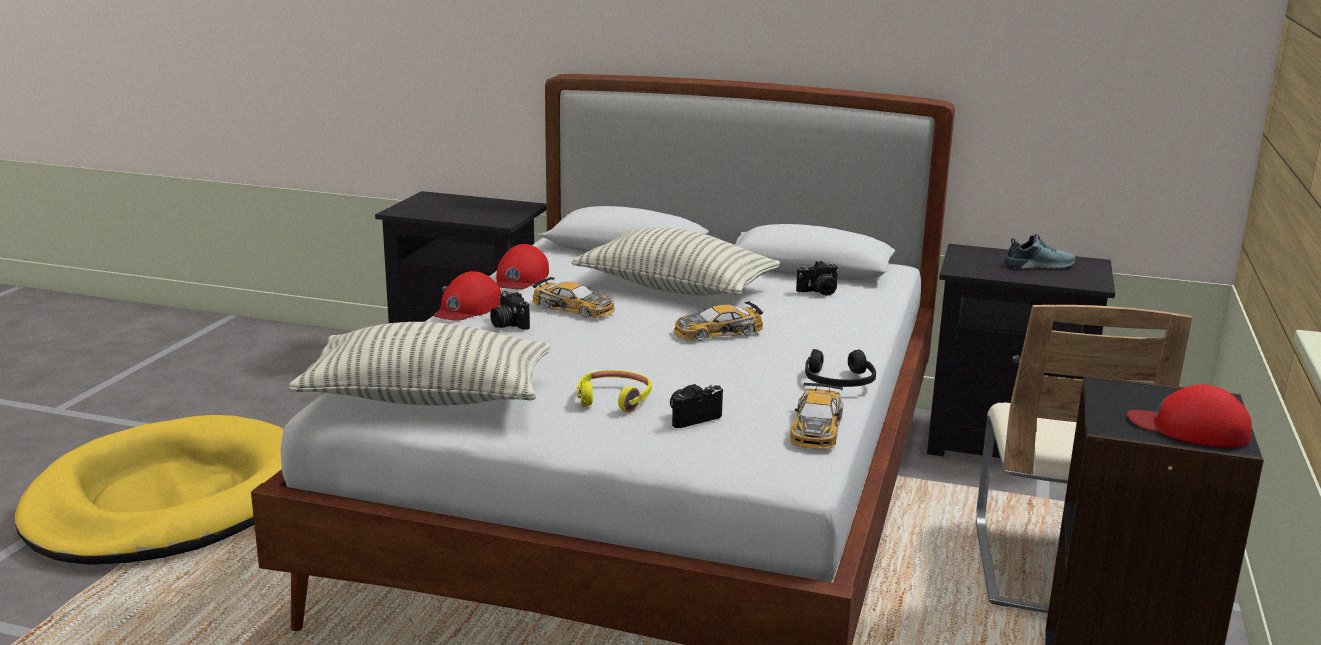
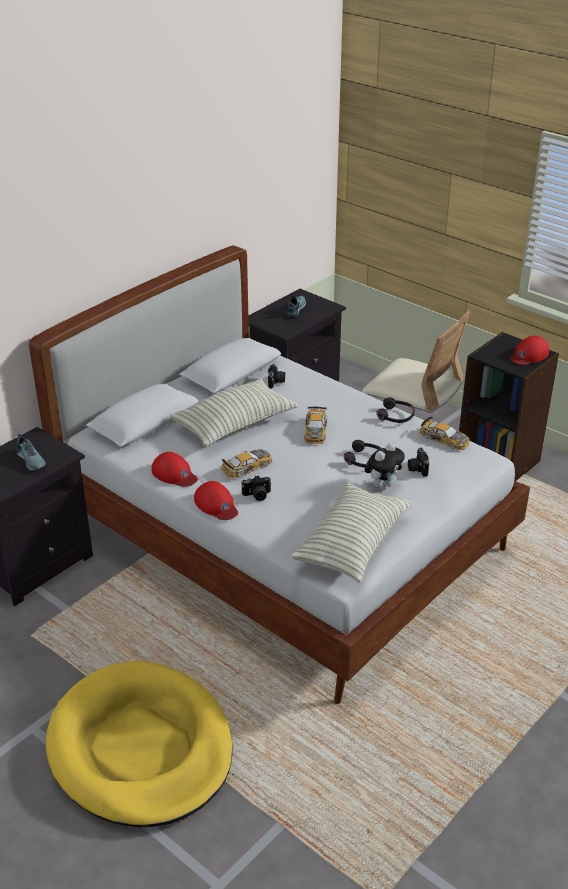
camera: 65 degrees left, 15 degrees up
(478, 212) = (31, 459): none -> shoe
(613, 399) = (383, 485): yellow headphones -> plush toy
(676, 377) = (364, 460): none -> black headphones

